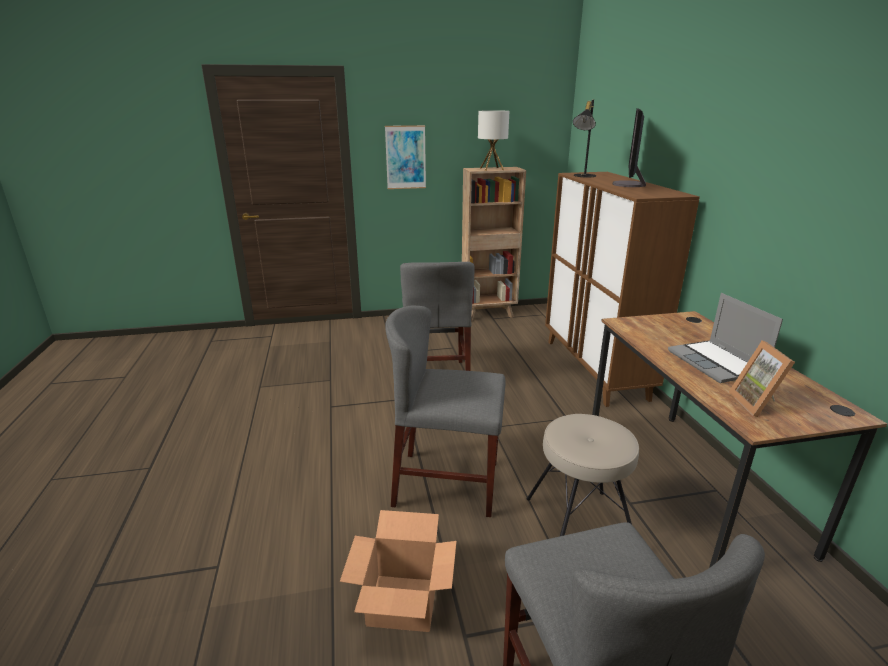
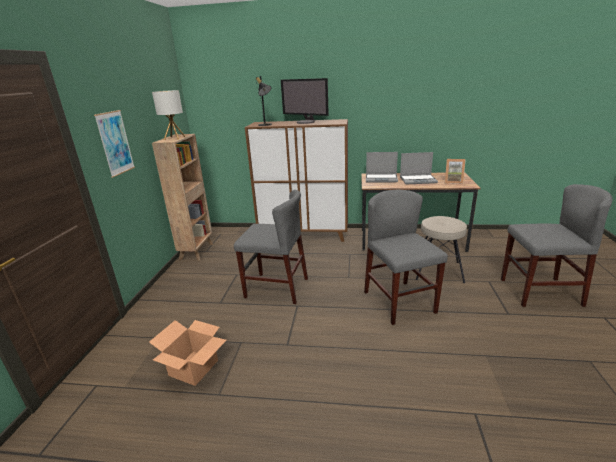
camera: 70 degrees left, 0 degrees up
(403, 602) = (492, 329): cardboard box -> cardboard box (194, 367)
(447, 483) = (399, 302): grey chair -> grey chair turned 135 degrees clockwise
(678, 329) = (381, 179): none -> laptop

